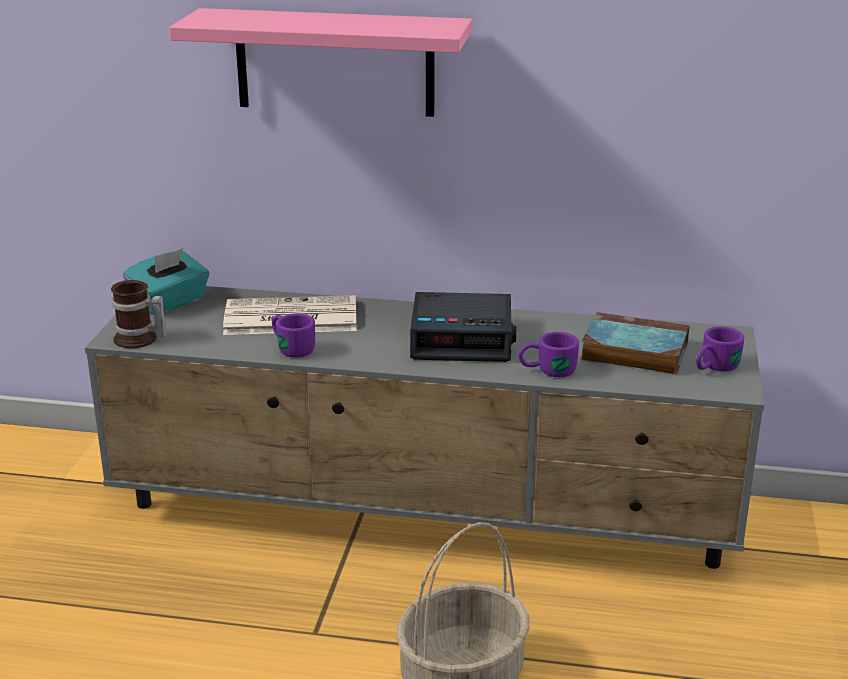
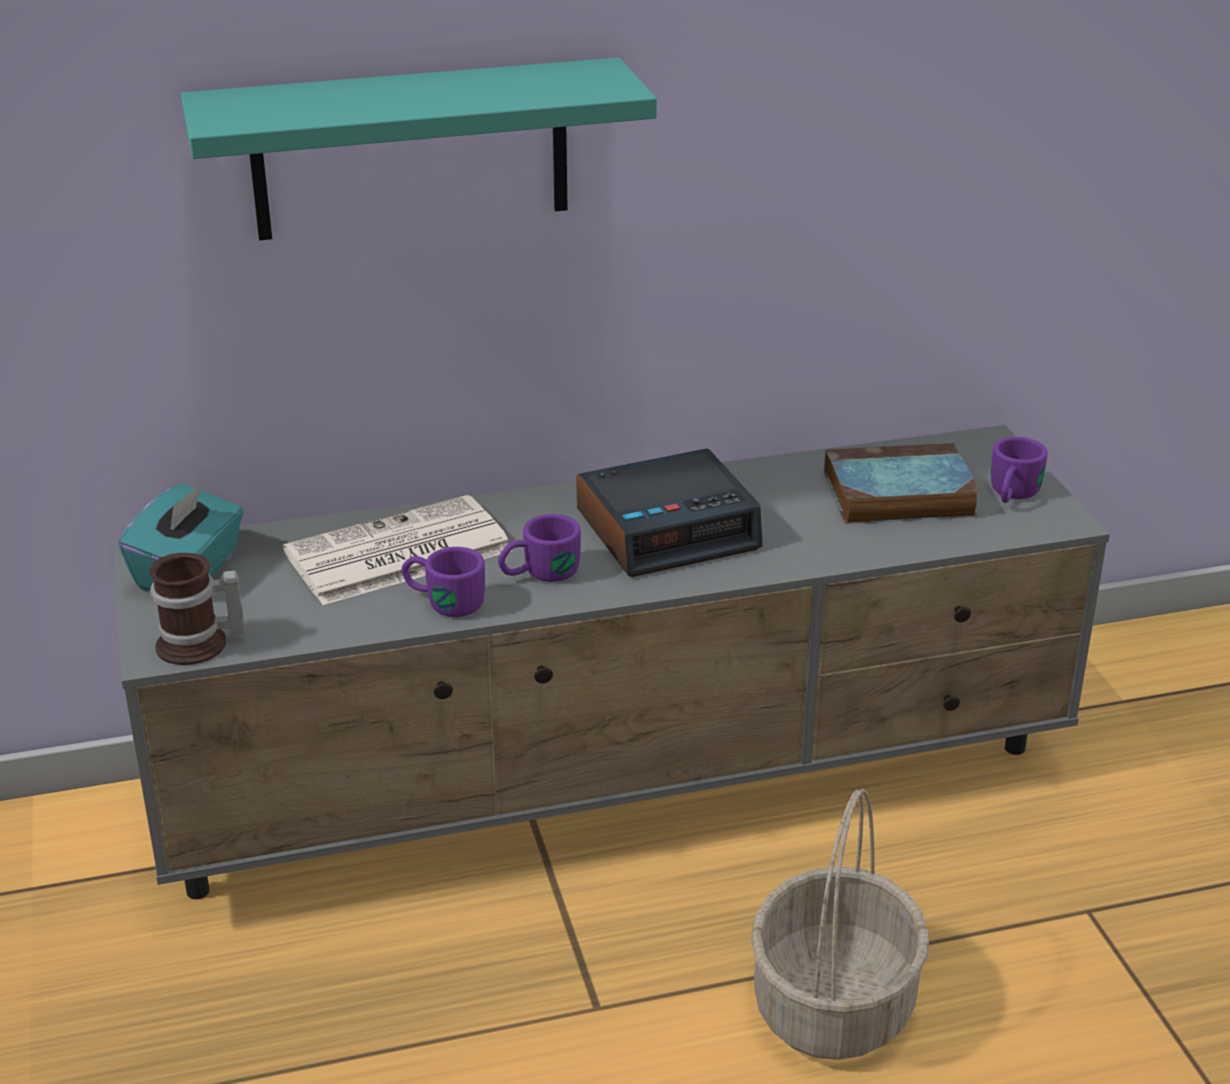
camera: 25 degrees left, 5 degrees up
(334, 62) = (410, 150): pink shelf -> turquoise shelf
(547, 370) = (818, 550): purple mug -> purple mug (539, 574)

